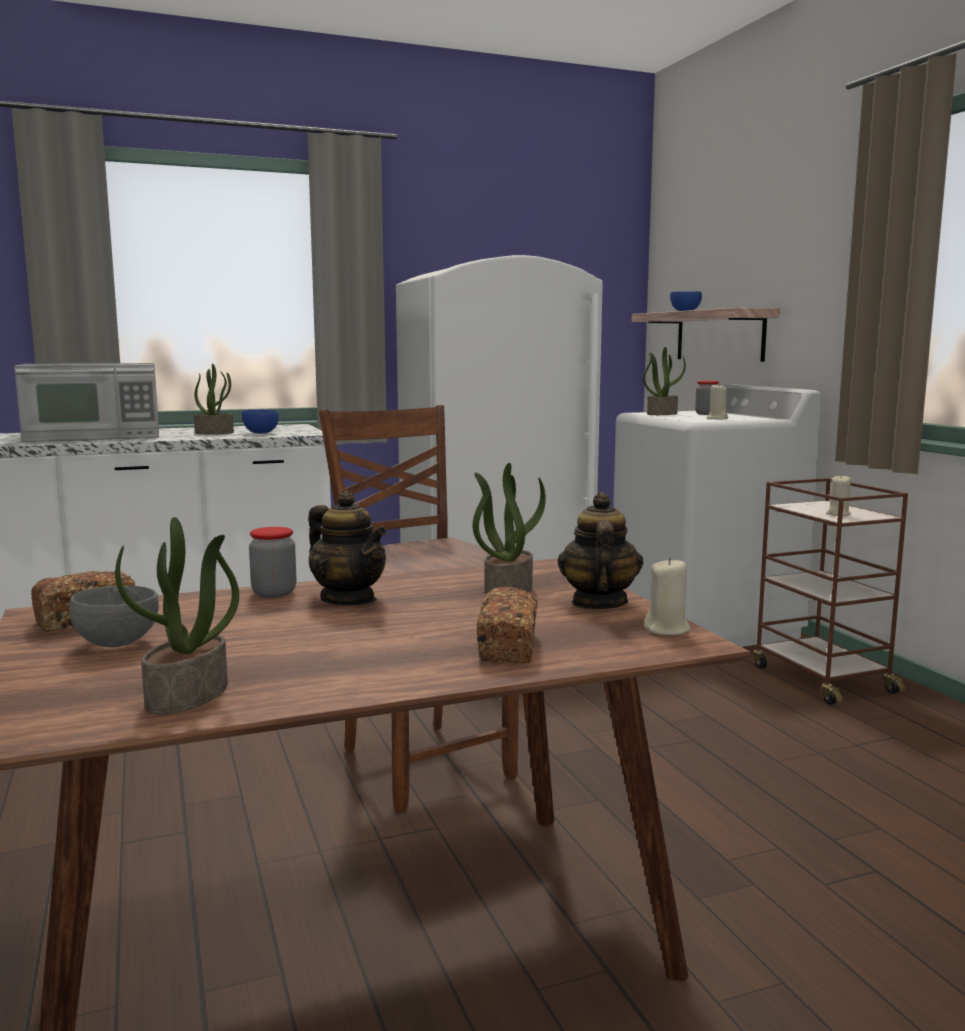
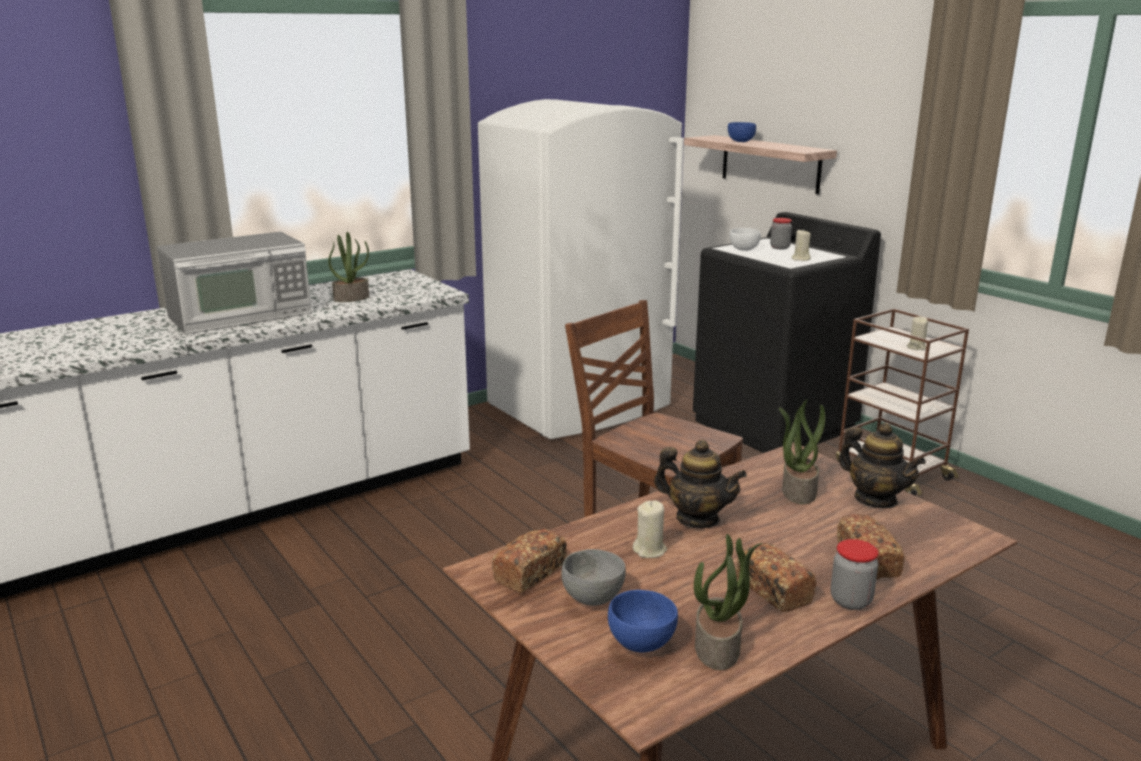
camera: 15 degrees left, 10 degrees up
(260, 433) = (397, 295): blue bowl -> blue bowl (640, 643)
(274, 593) = (631, 518): jar -> jar (851, 600)
(342, 659) = (773, 590): none -> bread
(598, 603) = (875, 499): teapot -> teapot turned 150 degrees clockwise
(662, 414) = (744, 249): potted plant -> white bowl
(667, 629) = (948, 525): beige candle -> beige candle (650, 550)
(704, 626) = (774, 425): white washing machine -> black washing machine

